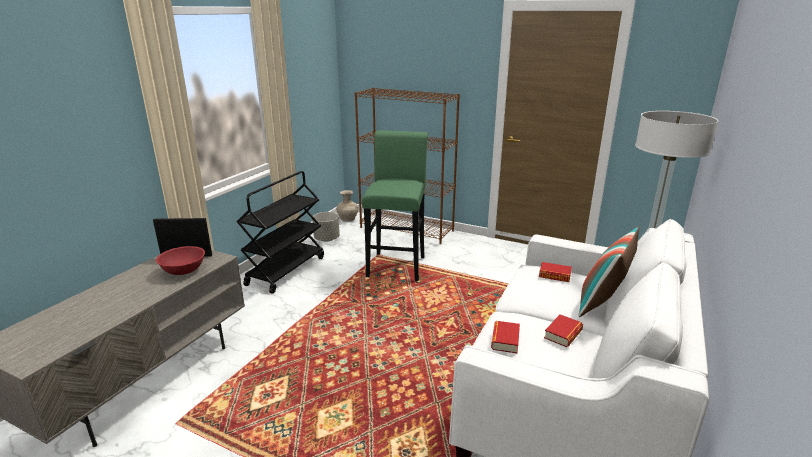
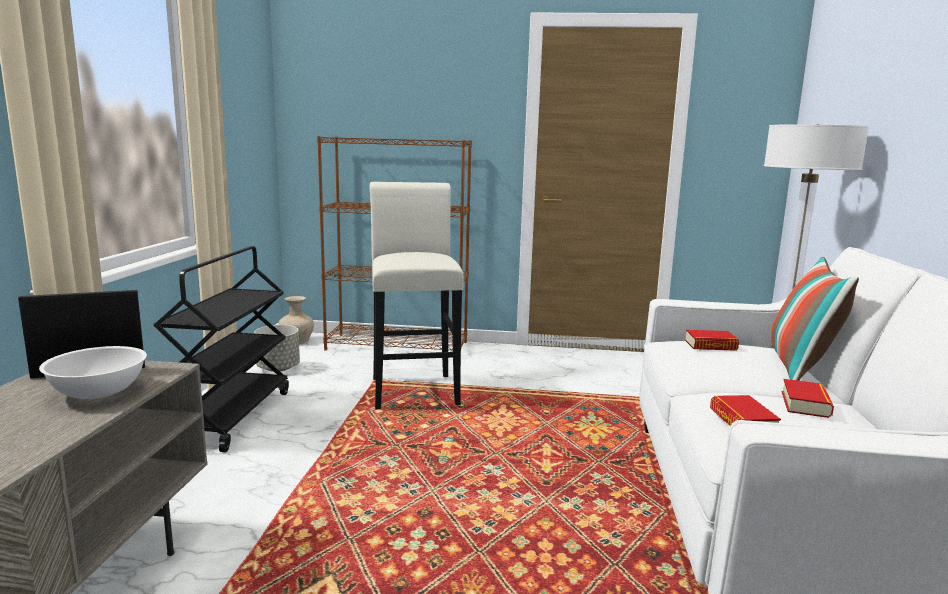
camera: 20 degrees left, 10 degrees down
(183, 270) = (98, 392): red bowl -> white bowl
(397, 264) = (413, 388): green stool -> white stool

